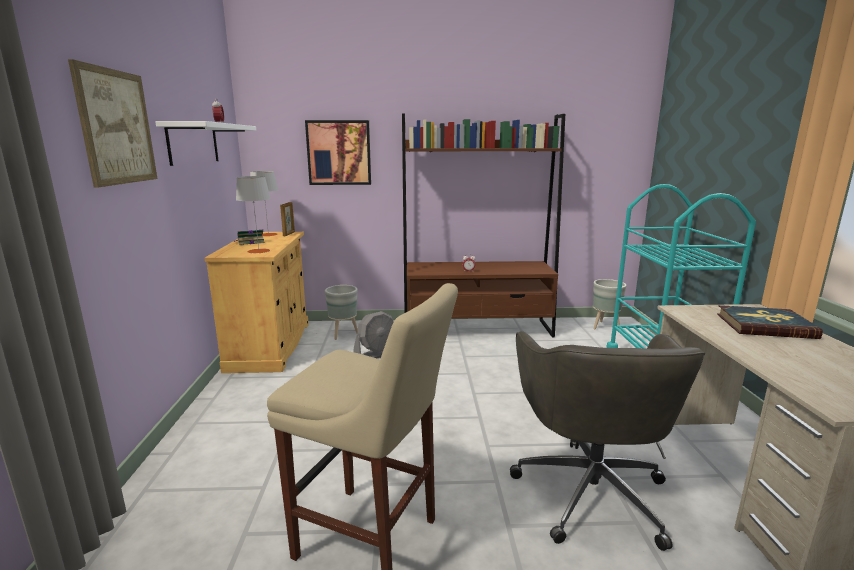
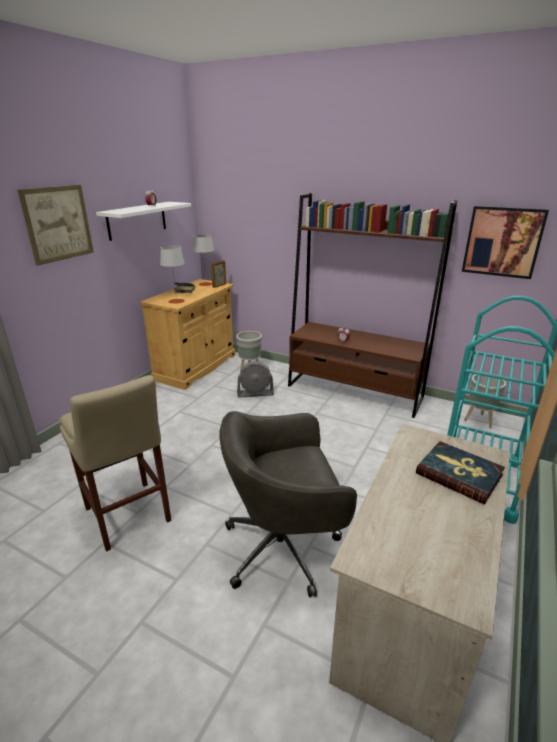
camera: 30 degrees right, 10 degrees up
(339, 153) = (262, 222): picture -> picture (502, 241)
(590, 489) = (284, 547): grey office chair -> grey office chair turned 45 degrees clockwise

